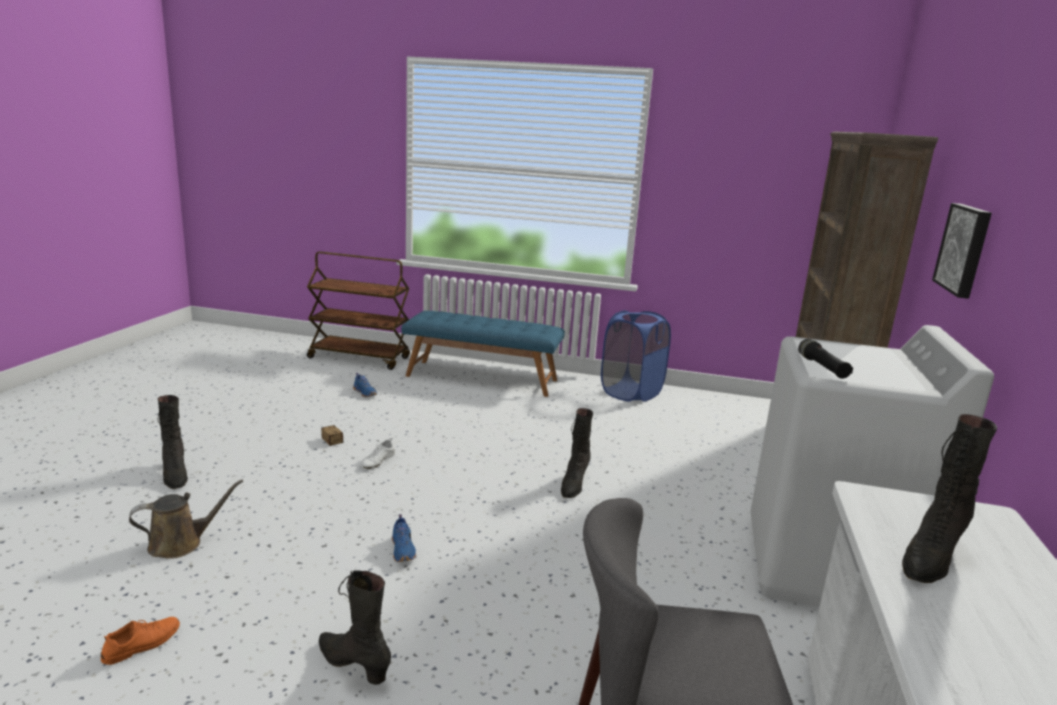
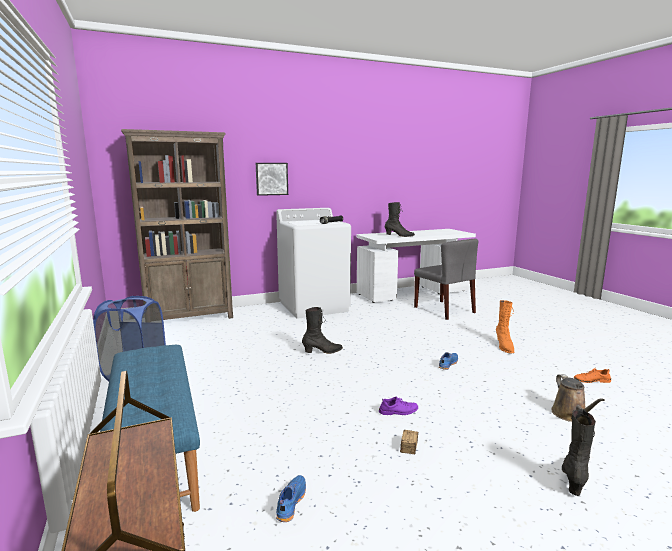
camera: 125 degrees left, 5 degrees down
(181, 543) = (571, 415): brown watering can -> brown watering can turned 120 degrees counterclockwise
(354, 664) = (504, 346): black boot -> orange boot
(377, 461) = (398, 411): white shoe -> purple shoe

